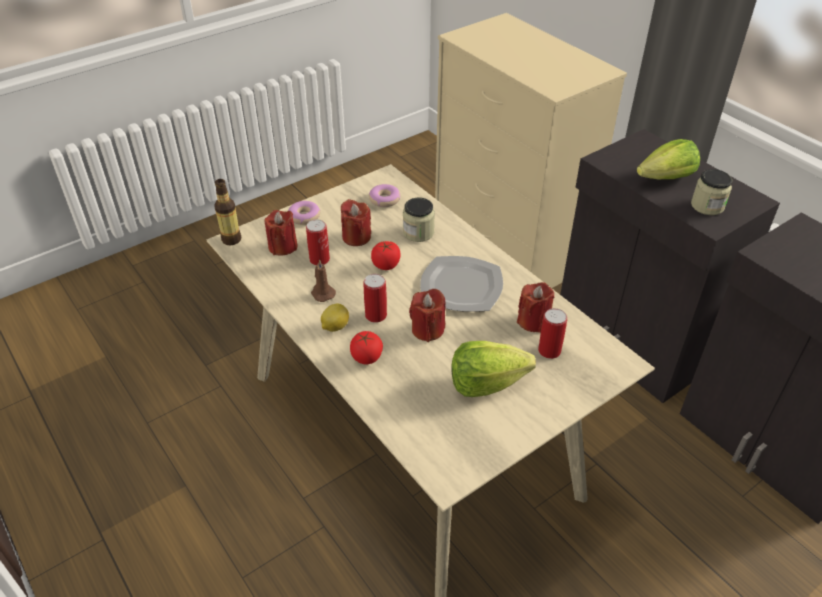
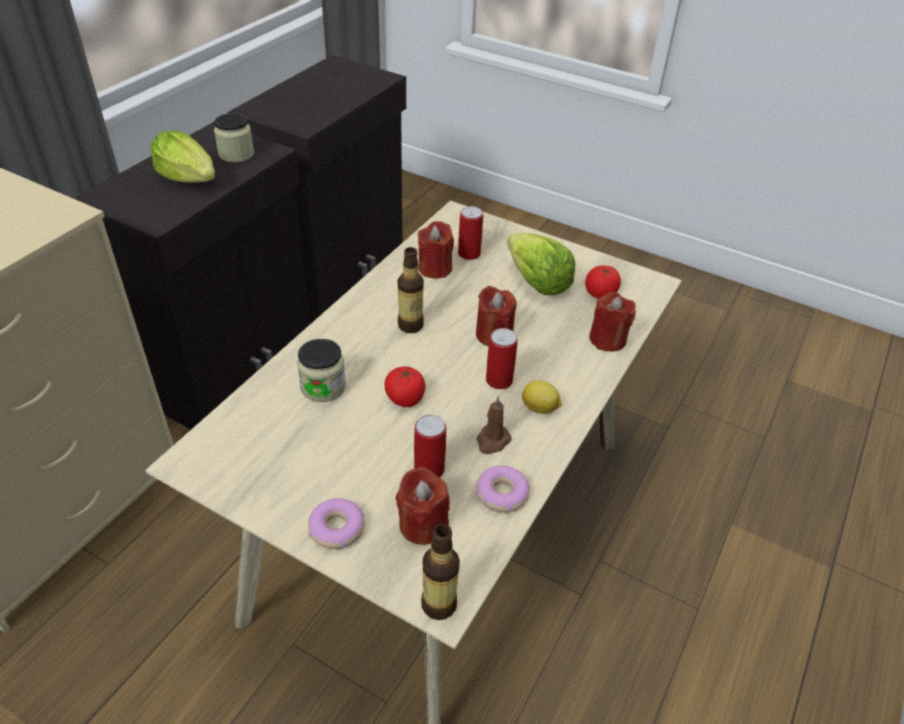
camera: 115 degrees left, 0 degrees up
(356, 237) = (361, 446): red candle -> red candle (607, 339)
(366, 357) = (565, 368): tomato -> tomato (600, 293)
(384, 199) = (255, 444): donut -> donut (501, 494)
(462, 287) = (410, 325): plate -> bottle

